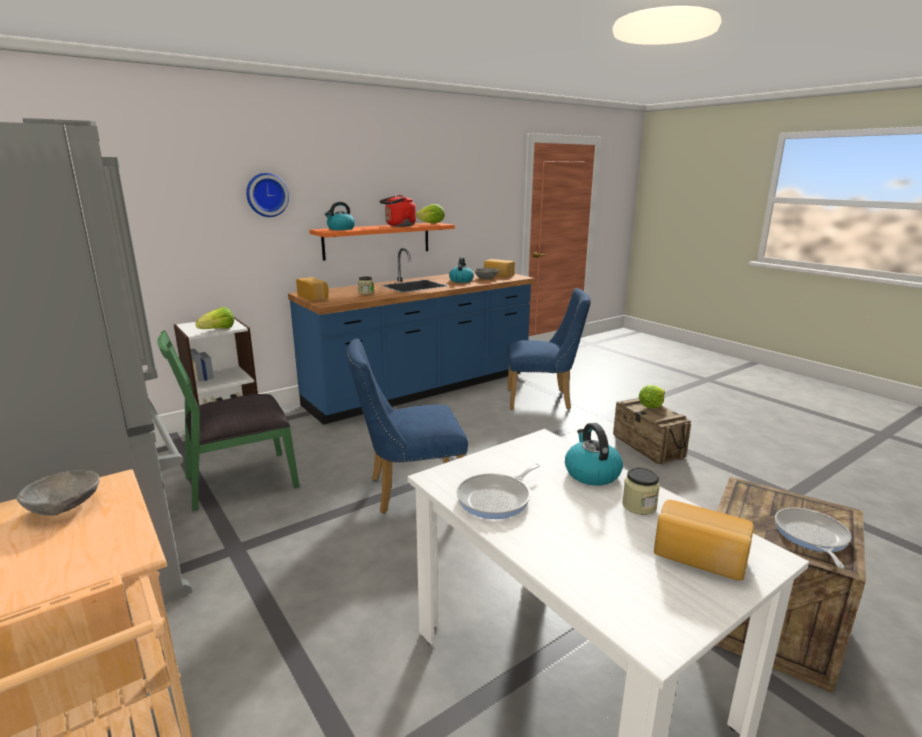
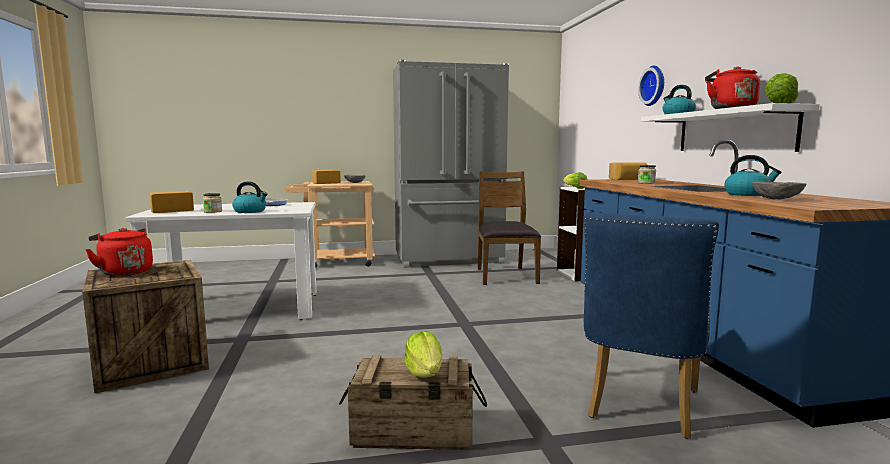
camera: 115 degrees right, 10 degrees down
(240, 480) = (505, 275): green chair -> brown chair
(377, 240) = (733, 131): orange shelf -> white shelf
(408, 491) = (446, 305): blue chair -> none
(498, 275) = (831, 203): bread -> bread (326, 183)
(811, 536) = (124, 272): frying pan -> red kettle

